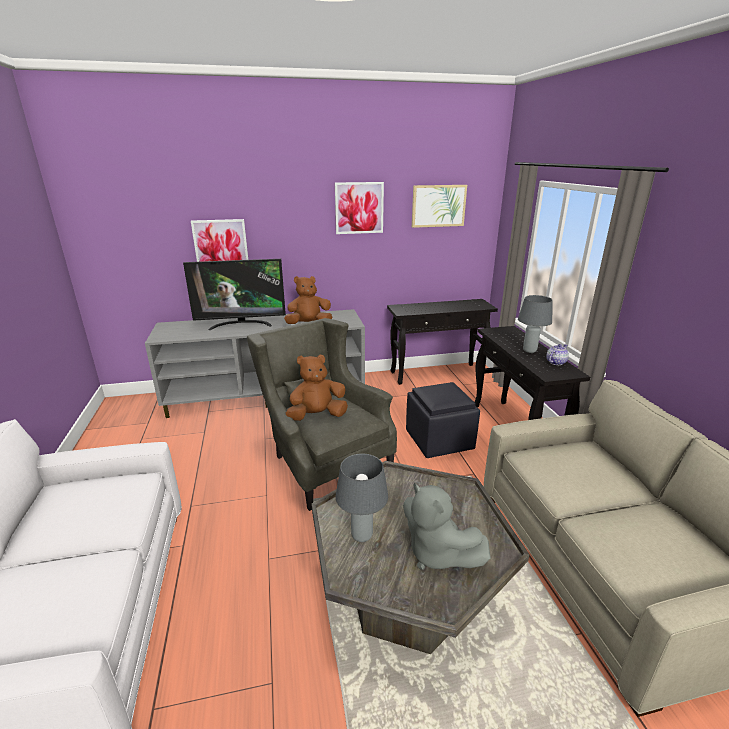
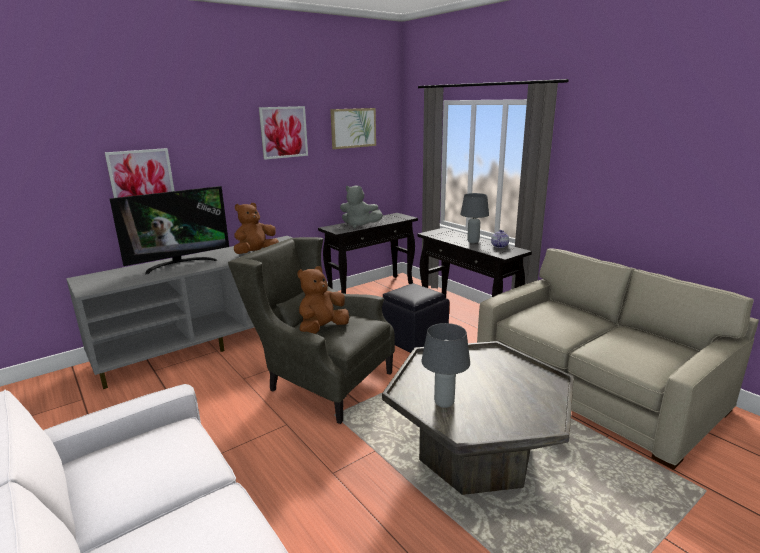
camera: 25 degrees left, 5 degrees down
(436, 553) = (510, 396): grey plush toy -> grey plush toy (359, 225)

